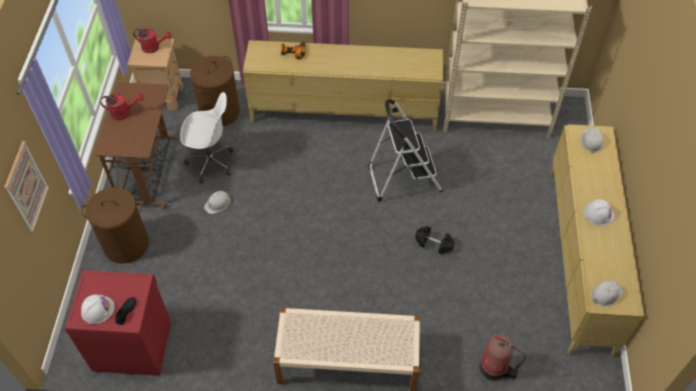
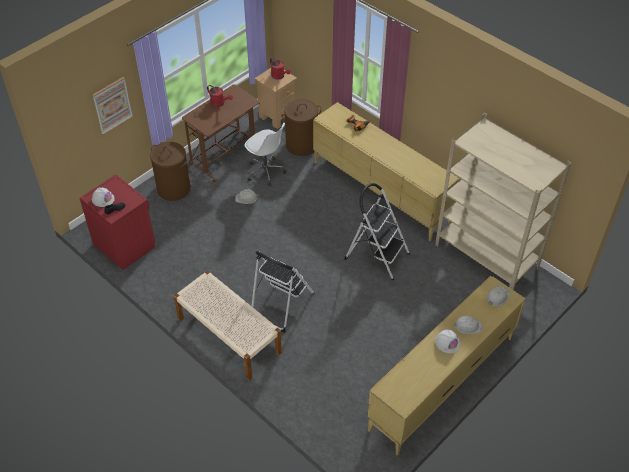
camera: 40 degrees right, 5 degrees down
(366, 291) = (281, 305): none -> step ladder
(433, 244) = (352, 307): black dumbbell -> none
(495, 369) = (311, 404): fire extinguisher -> none
(606, 294) = (394, 389): white hard hat -> white hard hat (467, 326)

